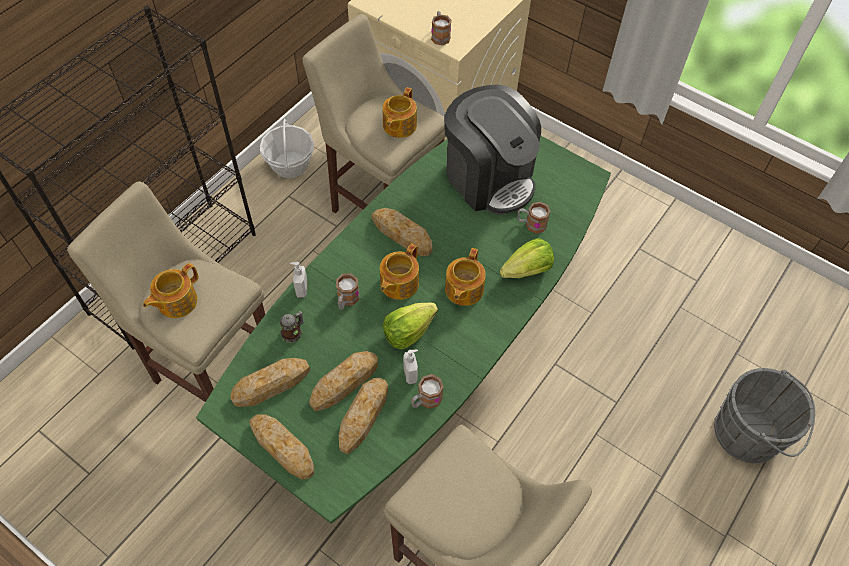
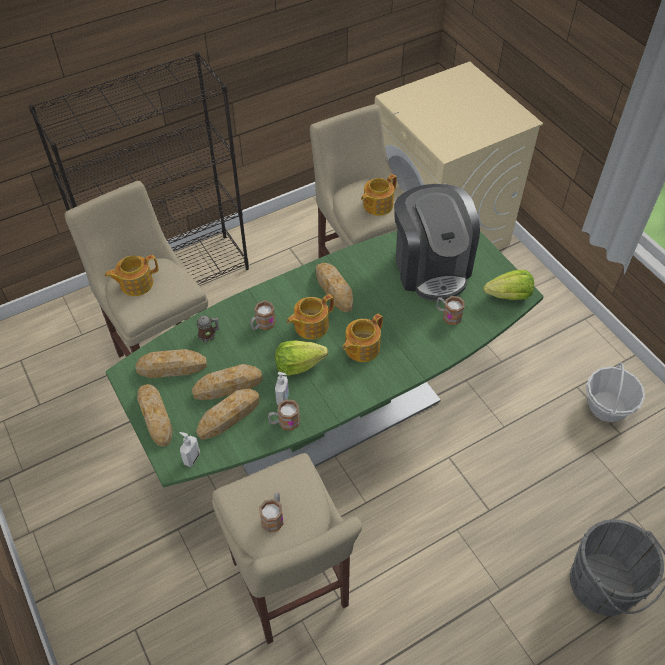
camera: 25 degrees right, 5 degrees down
(290, 165) = (302, 224): basket -> basket (607, 407)
(301, 289) = (232, 305): soap dispenser -> soap dispenser (191, 458)
(440, 35) = (438, 139): mug -> mug (273, 516)
(527, 270) = (424, 351): lettuce -> lettuce (509, 296)

